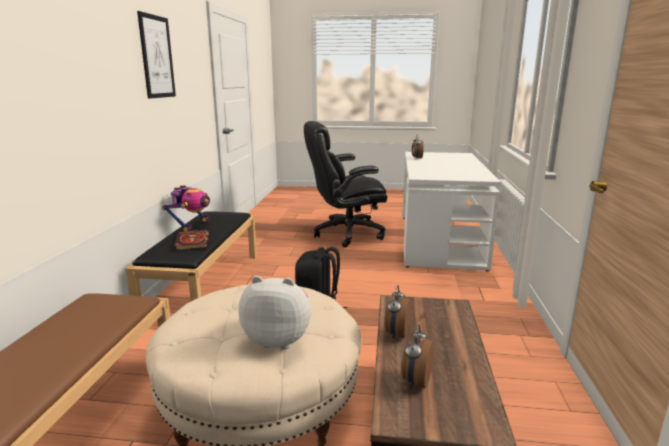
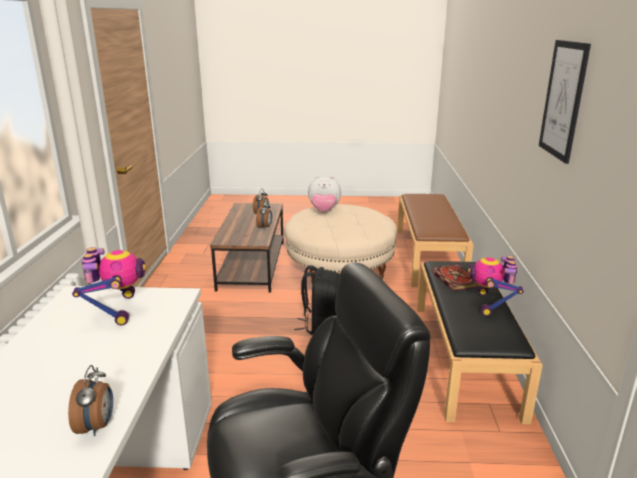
camera: 175 degrees right, 5 degrees up
(449, 174) = (116, 310): none -> toy robot

